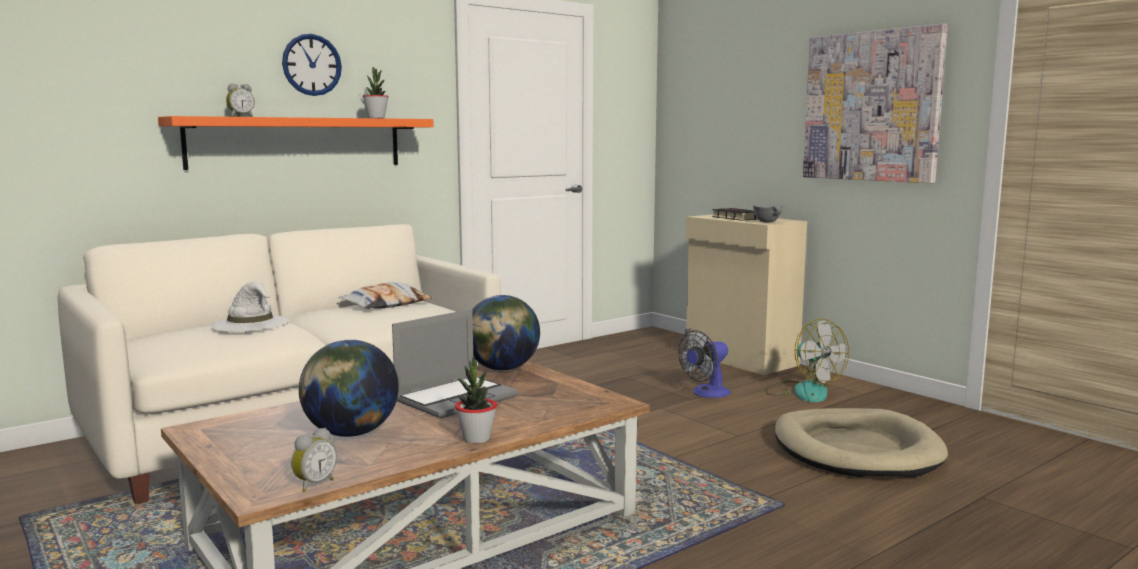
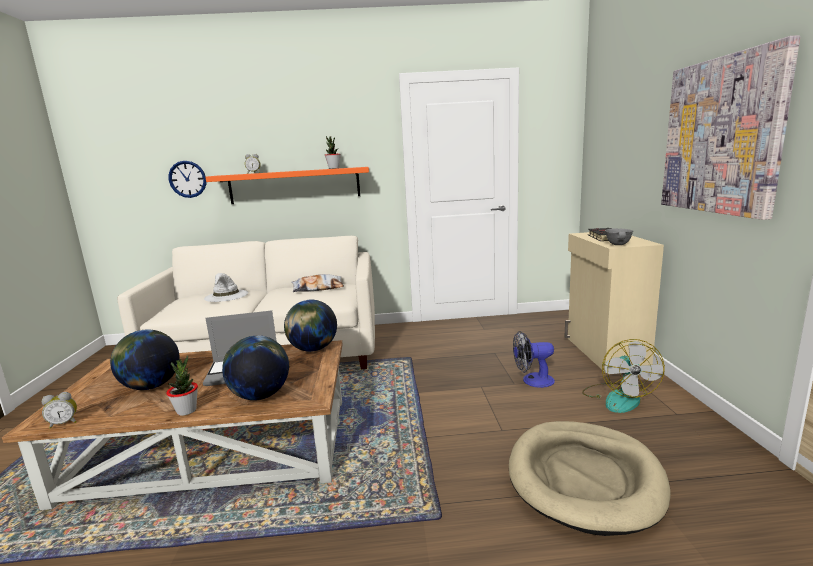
camera: 35 degrees right, 5 degrees up
(312, 65) = (301, 137): wall clock -> wall clock (187, 179)
(543, 411) = (260, 396): none -> globe

